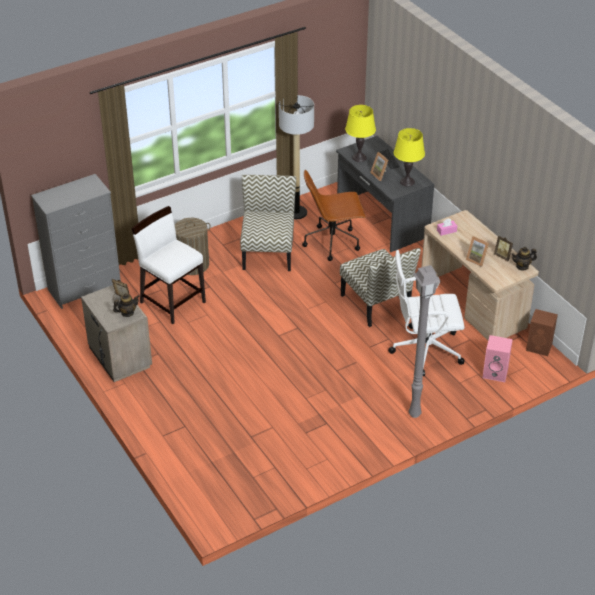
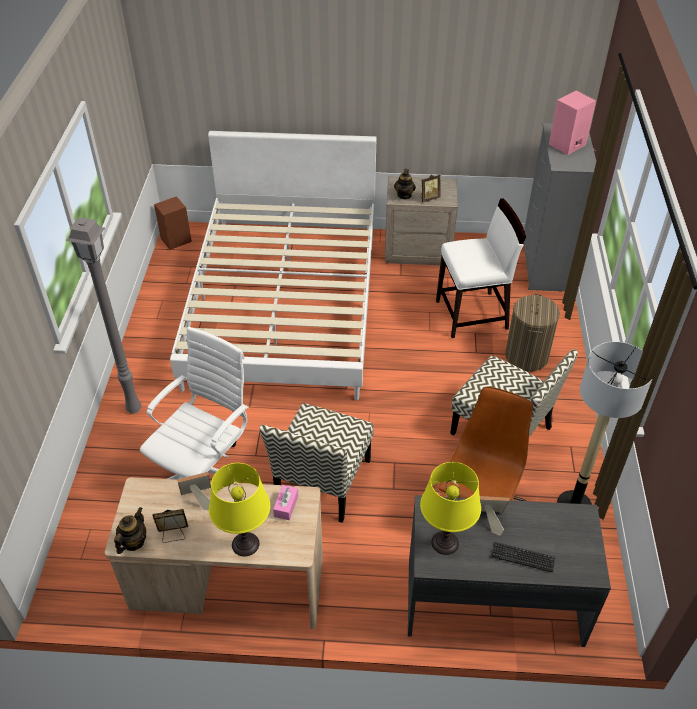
camera: 125 degrees right, 5 degrees up
(246, 397) = (285, 304): none -> white bed
(359, 157) = (554, 521): yellow table lamp -> yellow table lamp (245, 544)
(377, 303) = (322, 481): chair -> chair turned 75 degrees counterclockwise
(496, 373) = (105, 520): pink speaker -> pink speaker (567, 145)
(539, 347) = (90, 601): brown speaker -> brown speaker (175, 240)

